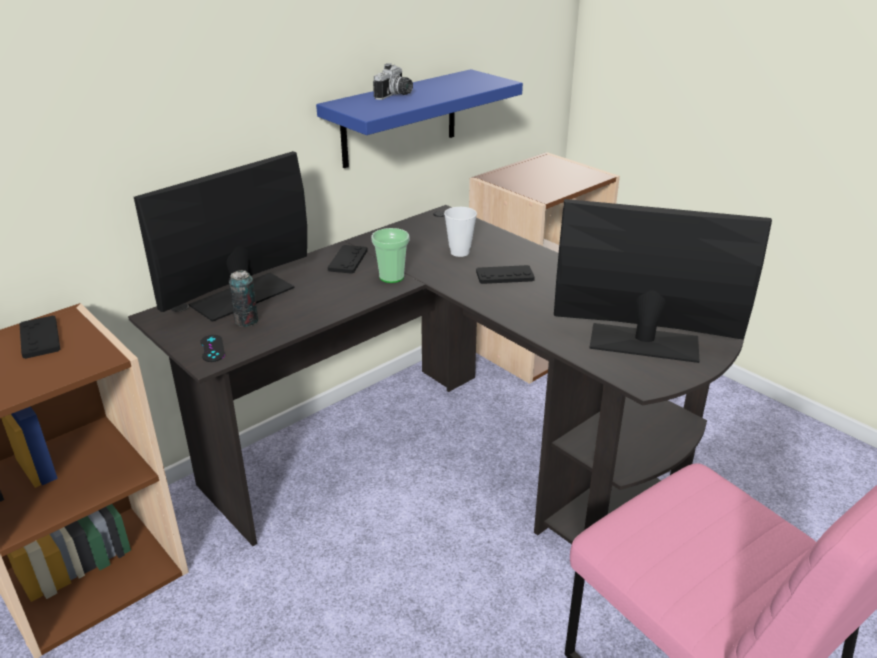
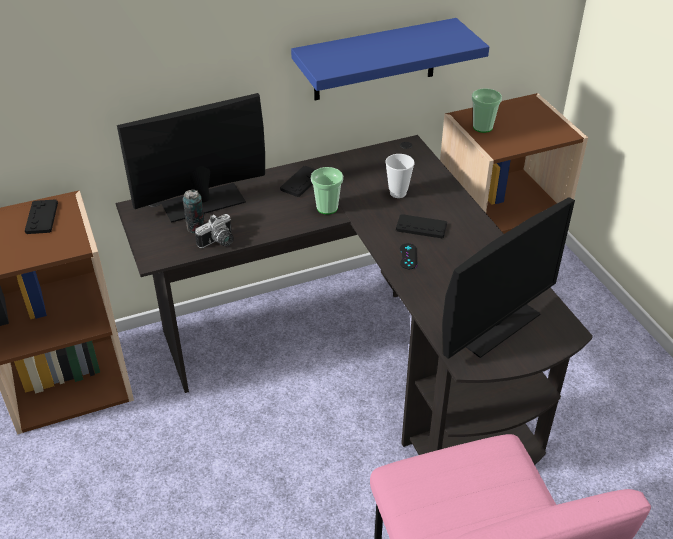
camera: 20 degrees right, 10 degrees up
(212, 348) = (161, 248): black game controller -> black game controller (408, 256)
(396, 95) = (363, 48): camera -> camera (219, 242)
(515, 182) = (482, 127): none -> cup
(644, 343) = (495, 324): monitor -> monitor turned 105 degrees clockwise

